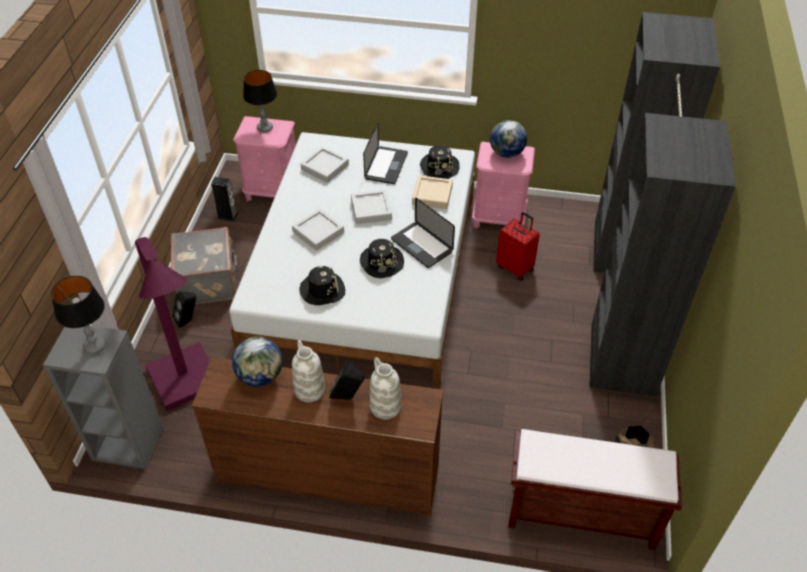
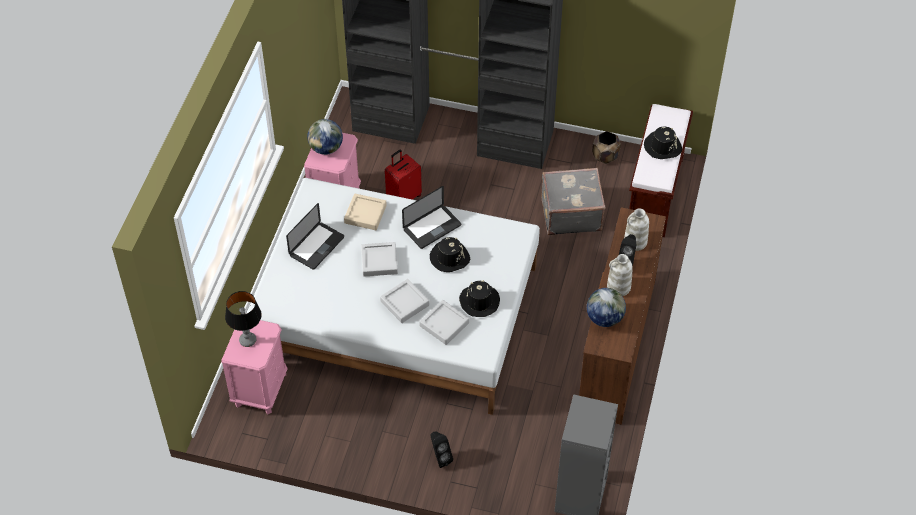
camera: 85 degrees left, 5 degrees up
(95, 345) = (588, 414): table lamp -> none
(188, 386) = (520, 452): purple floor lamp -> none
(209, 280) = (387, 443): grey suitcase -> grey suitcase (570, 213)
(227, 215) = (291, 431): speaker -> none
(325, 167) = (310, 296): grey tray -> grey tray (444, 324)
(386, 166) = (316, 246): laptop -> laptop turned 105 degrees clockwise
(439, 167) = (326, 205): black hat -> black hat (662, 146)

